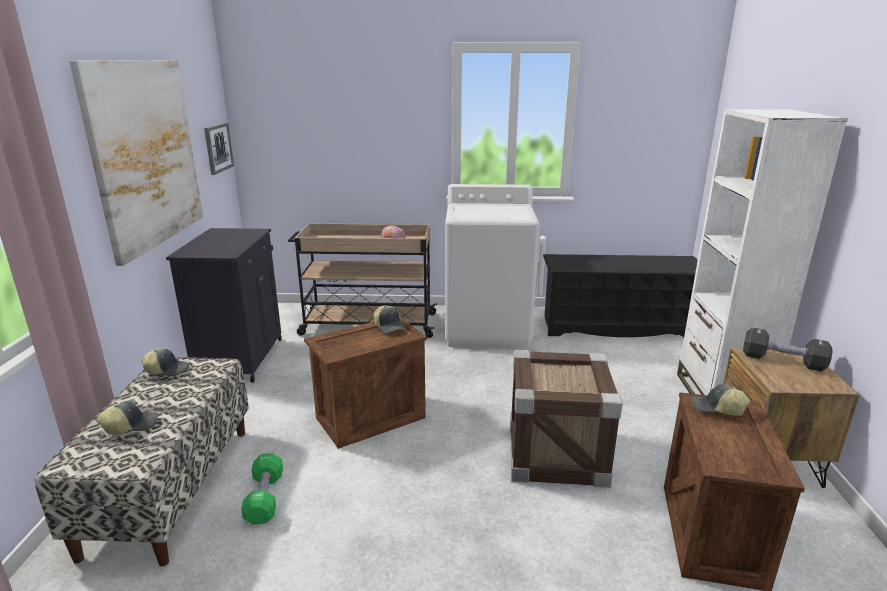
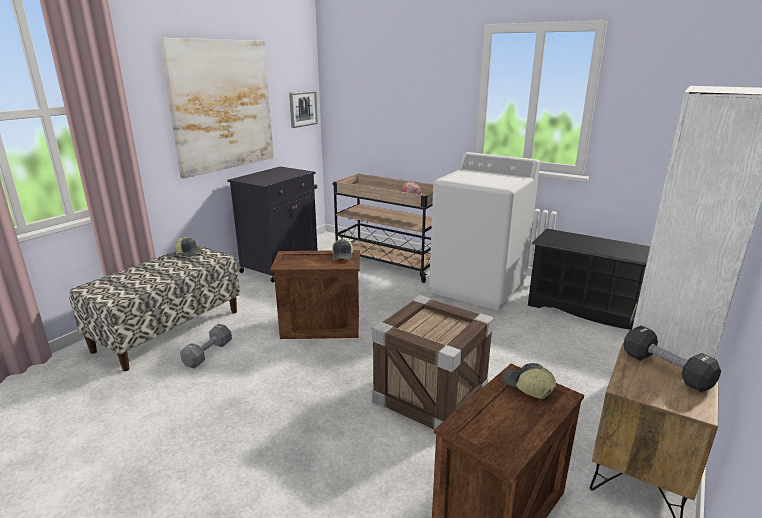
camera: 30 degrees right, 0 degrees up
(131, 425) = (136, 277): cap -> none
(265, 498) = (208, 354): green dumbbell -> grey dumbbell

